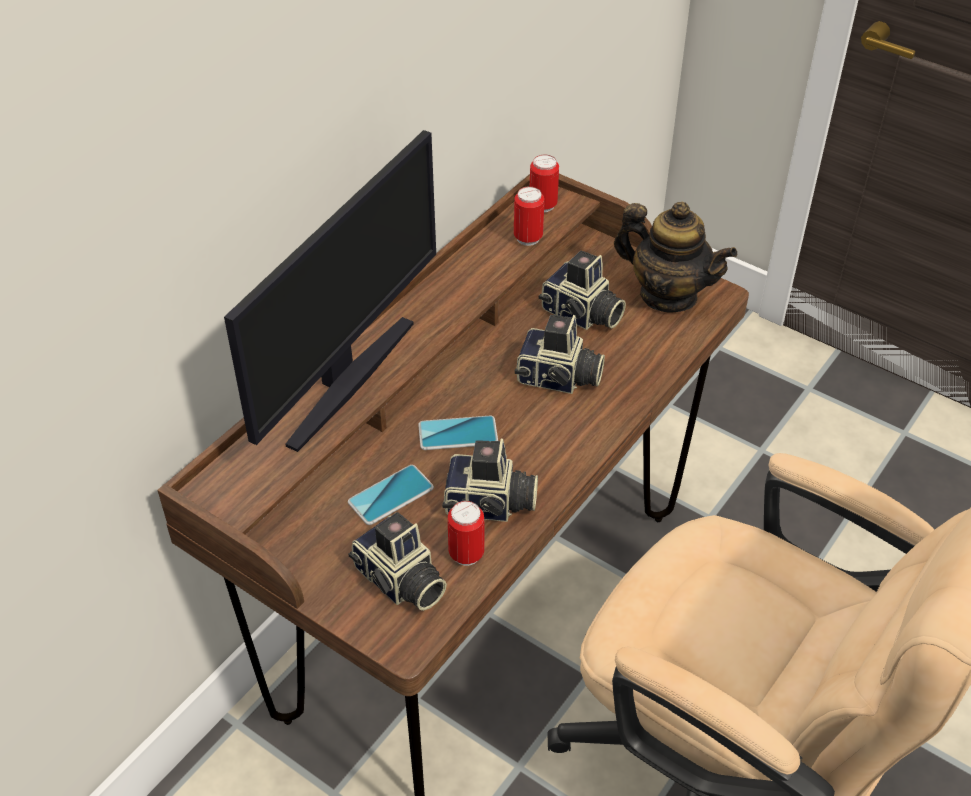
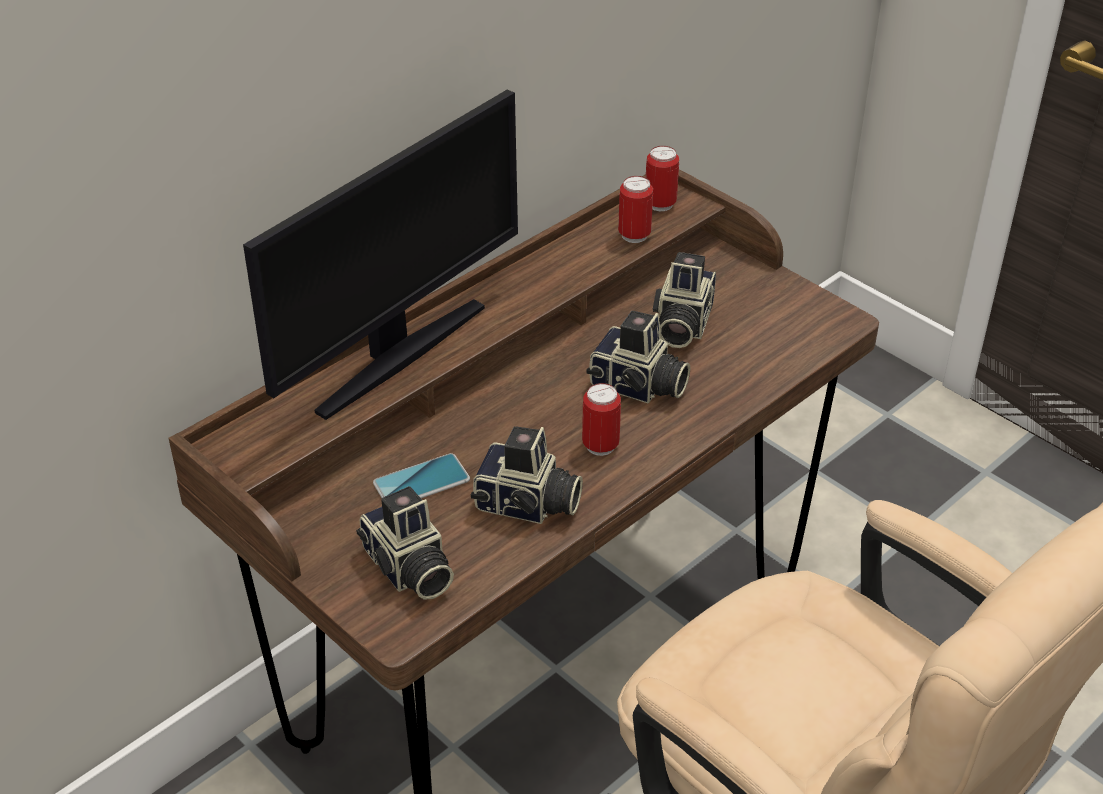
camera: 10 degrees right, 5 degrees down
(458, 434) = (511, 429): phone -> none
(466, 554) = (488, 551): can -> can (600, 445)
(581, 315) = (681, 324): camera -> camera turned 60 degrees clockwise
(668, 295) = (785, 315): teapot -> none

